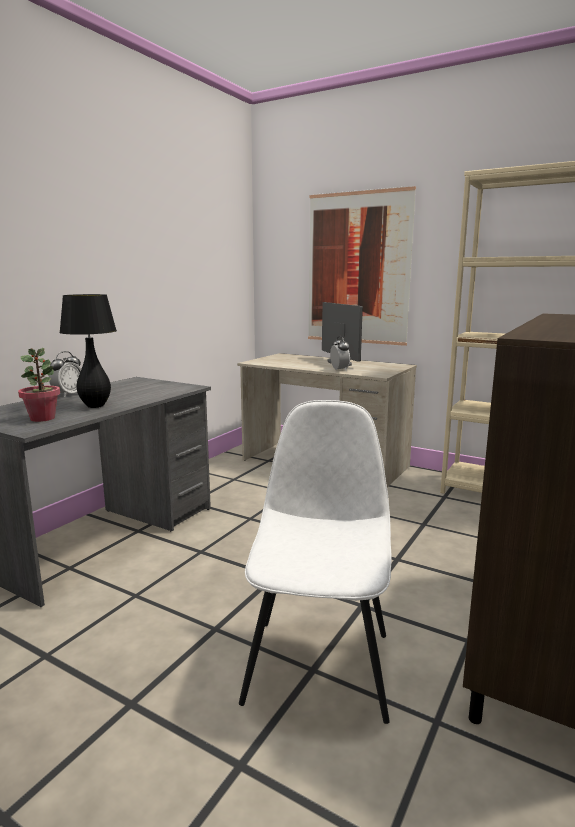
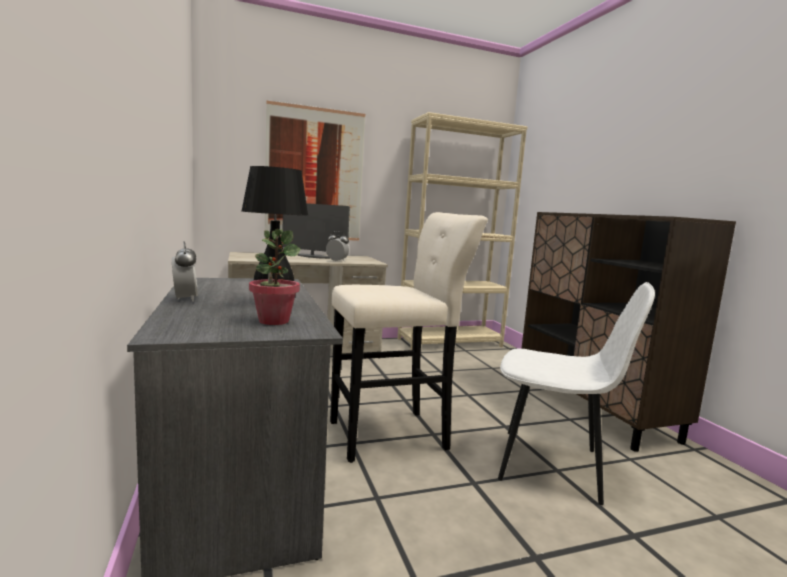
camera: 50 degrees left, 5 degrees down
(243, 560) = (394, 434): none -> beige stool
(319, 664) = (553, 465): white chair -> white chair turned 150 degrees clockwise

